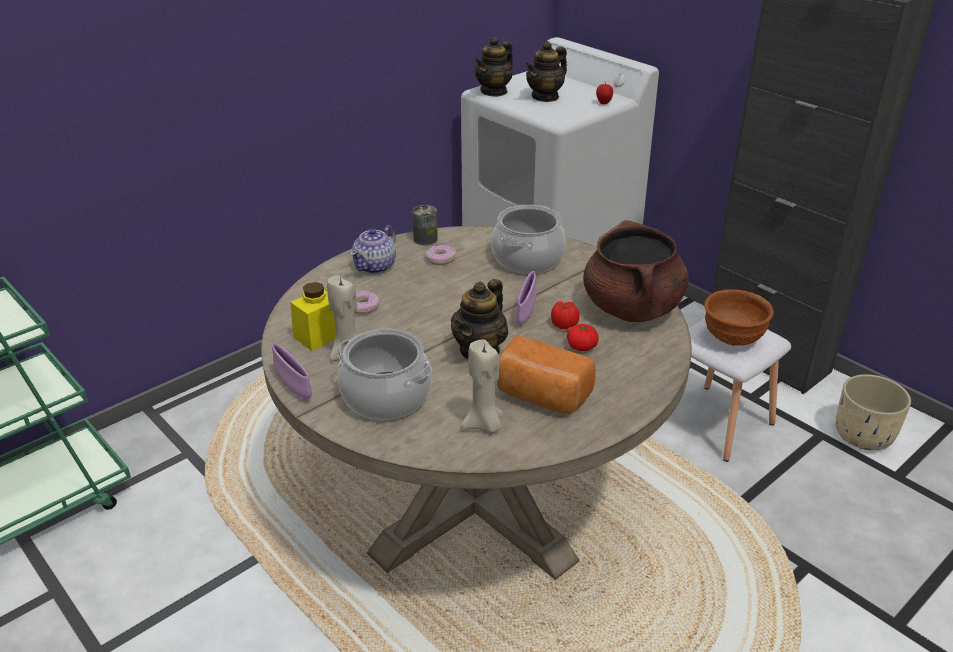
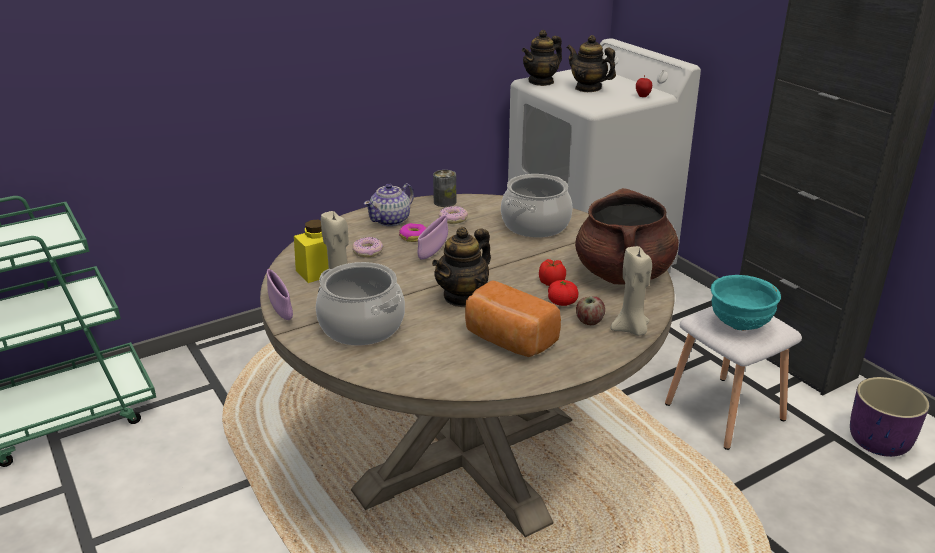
camera: 10 degrees right, 5 degrees down
(406, 284) = (413, 237): none -> donut
(484, 425) = (445, 359): beige candle -> beige candle (631, 329)
(526, 312) = (518, 269): purple bowl -> purple bowl (433, 251)
(545, 97) = (588, 88): teapot -> teapot turned 75 degrees clockwise
(614, 366) = (589, 321): none -> apple
(731, 339) = (738, 324): brown bowl -> turquoise bowl
(863, 436) = (879, 442): beige planter -> purple planter

